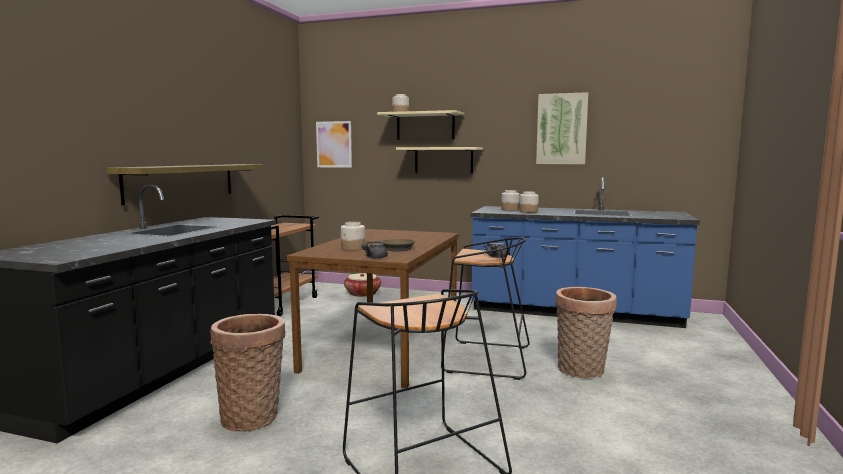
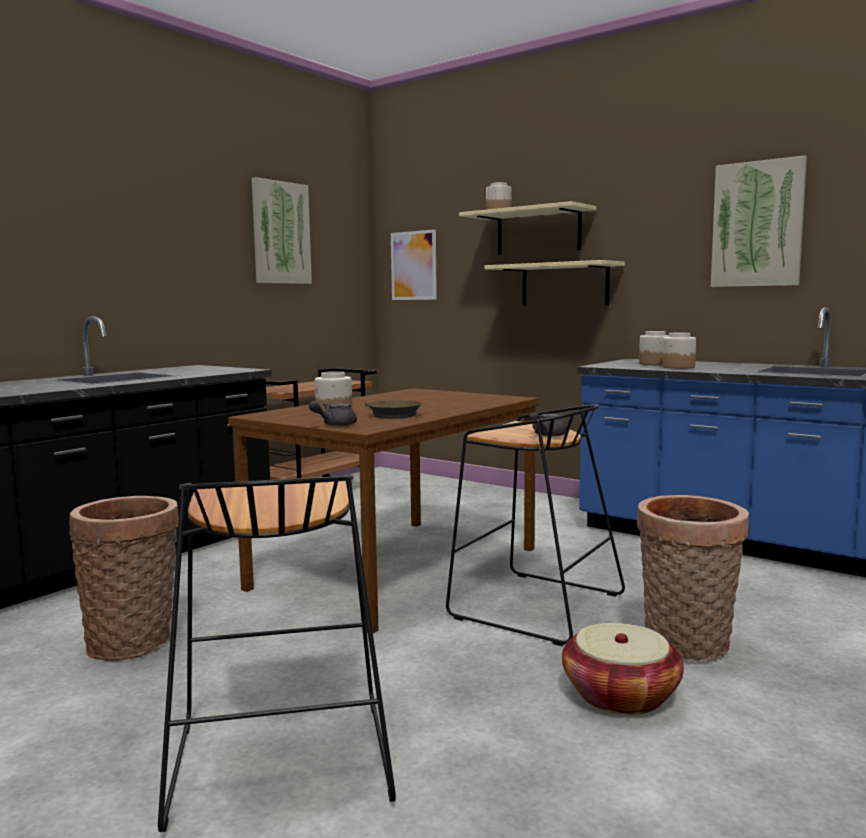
camera: 20 degrees right, 0 degrees up
(181, 182) = (159, 316): shelf -> none
(251, 121) = (280, 233): none -> picture
(362, 293) = (438, 489): basket -> basket (620, 695)

